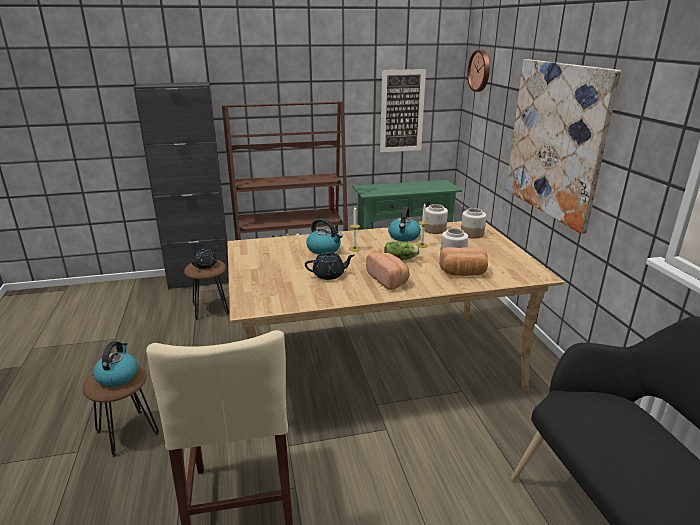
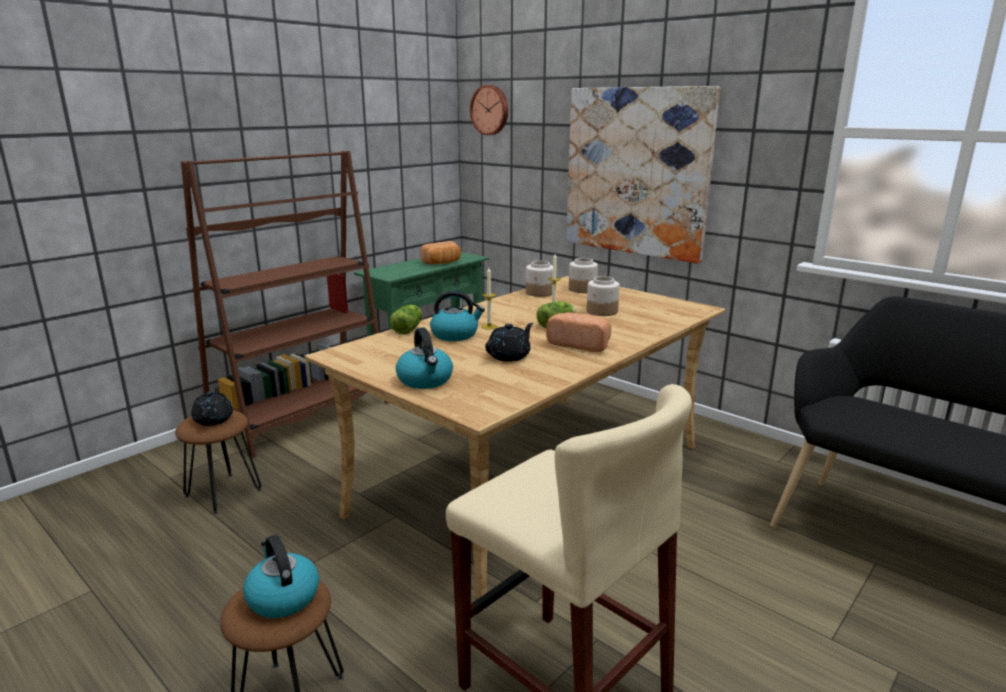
camera: 35 degrees left, 5 degrees down
(200, 280) = (155, 462): black cabinet -> none
(305, 237) = (409, 329): none -> lettuce
(402, 111) = (400, 166): picture -> none
(404, 237) = (521, 305): kettle -> kettle (425, 380)
(463, 273) = (637, 322): bread -> bread (442, 263)

